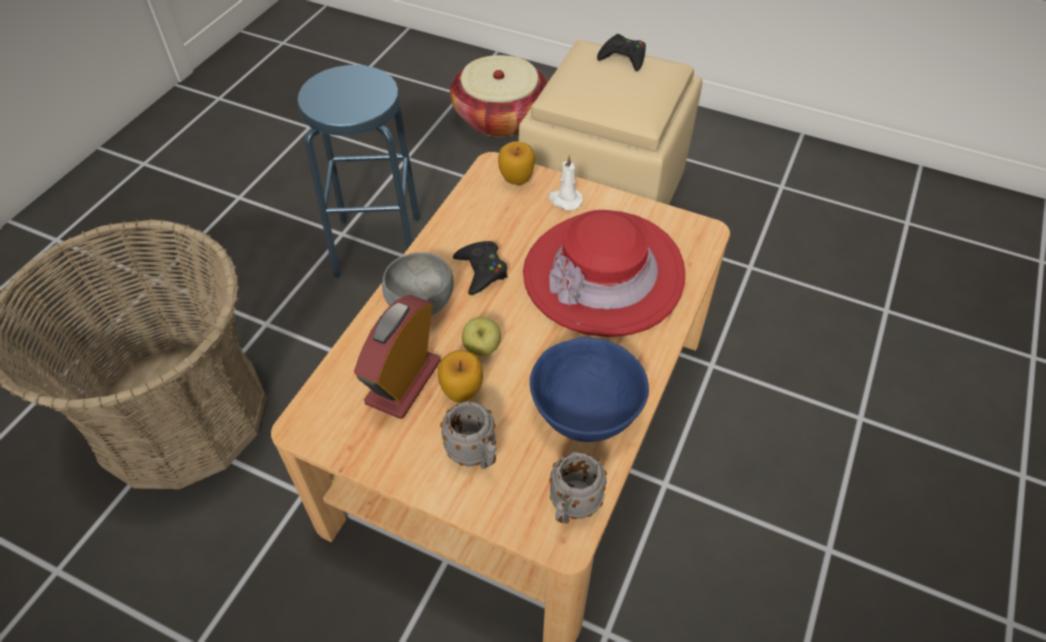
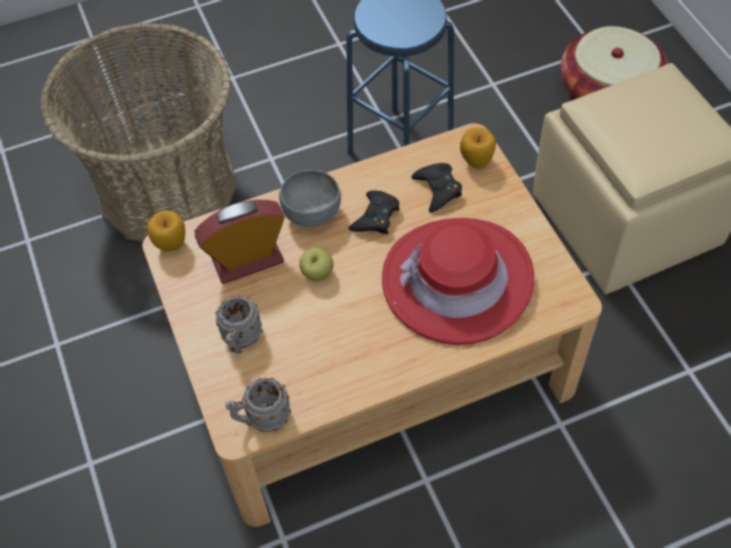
camera: 45 degrees right, 5 degrees up
(462, 393) = (274, 294): apple -> apple (171, 245)
(565, 200) = (495, 202): white candle -> none
(585, 409) = (338, 365): blue bowl -> none
(623, 57) = (686, 105): black game controller -> black game controller (438, 189)

